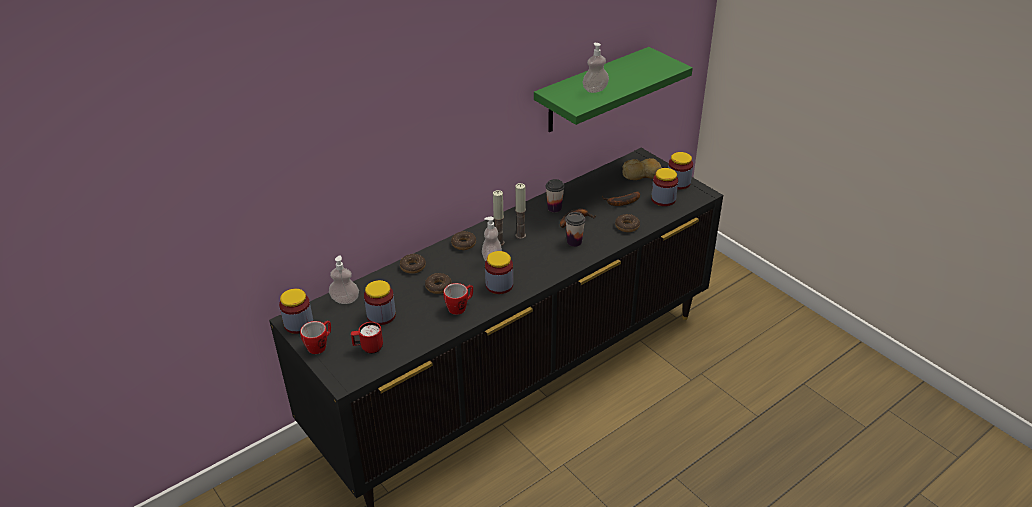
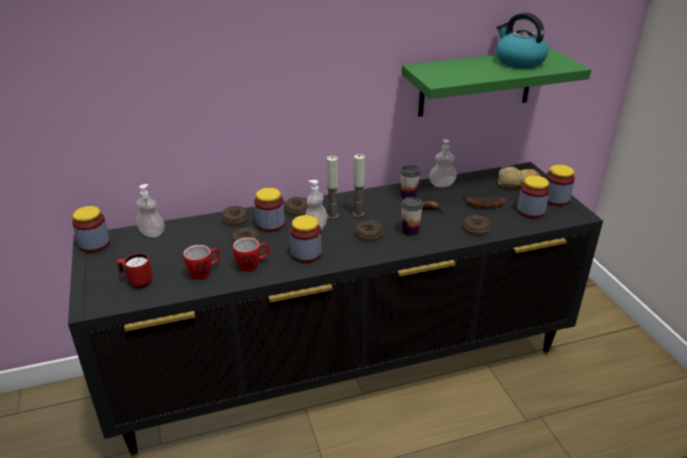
camera: 20 degrees right, 5 degrees down
(320, 345) = (96, 268): mug -> mug (204, 272)
(381, 315) = (173, 255): jar -> jar (270, 224)
(541, 253) = (368, 234): none -> donut
(595, 90) = (467, 71): soap dispenser -> soap dispenser (442, 184)
(630, 69) = (518, 61): none -> kettle

